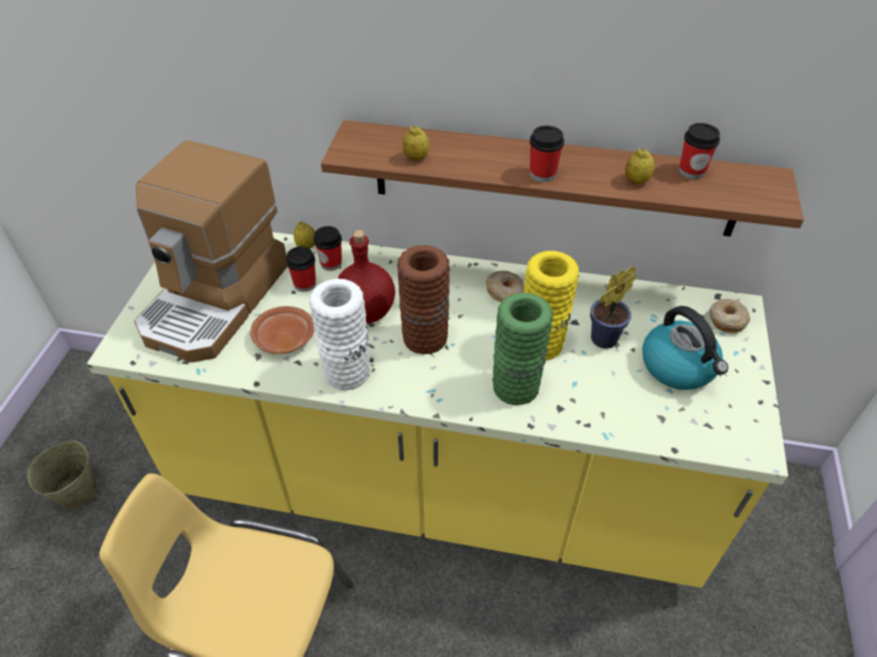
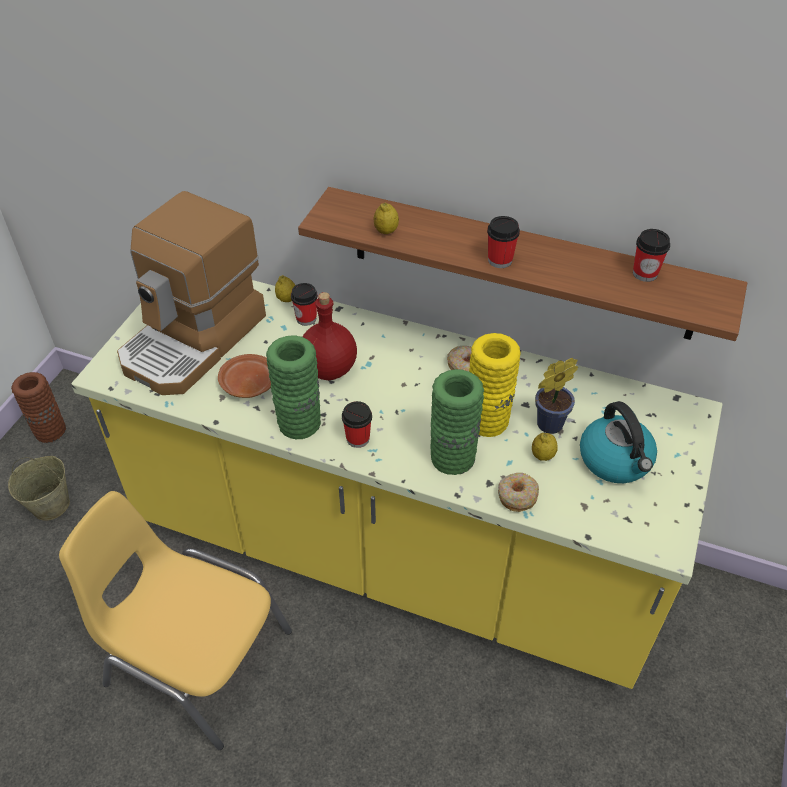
camera: 10 degrees right, 0 degrees up
(305, 284) = (278, 335): cup -> cup (358, 438)
(347, 372) = (299, 423): white vase -> green vase
(425, 338) = (378, 400): brown vase -> brown vase (50, 431)
(636, 181) = (587, 277): lemon -> lemon (542, 456)
(726, 320) = (677, 422): donut -> donut (517, 496)

